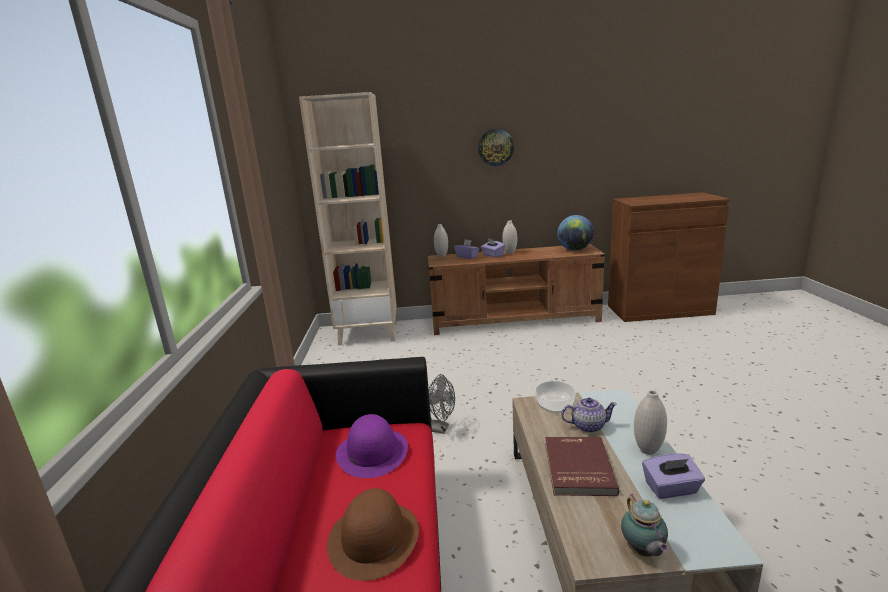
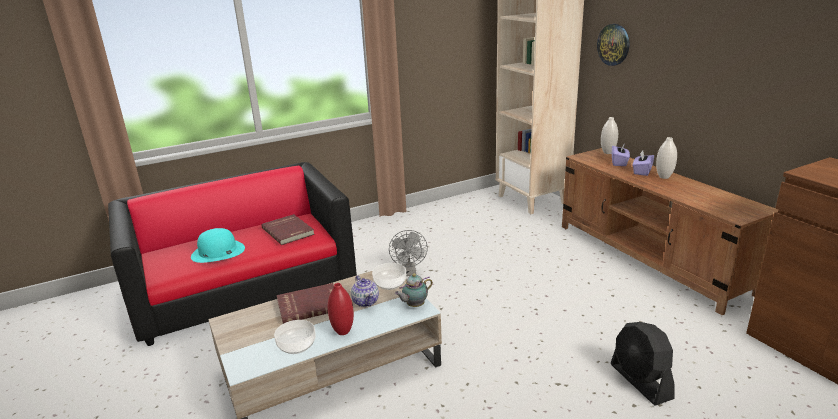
camera: 65 degrees right, 5 degrees up
(372, 452) = (289, 231): purple hat -> red book
(374, 538) = (218, 252): brown hat -> turquoise hat
(495, 147) = (689, 42): wall clock -> wall clock (613, 44)
(575, 249) = (731, 206): globe -> none
(643, 551) = (232, 338): teapot -> teapot (414, 305)
(648, 450) = (343, 331): white vase -> red vase
(668, 366) = (640, 381): none -> black fan
(671, 489) = (297, 345): purple tissue box -> bowl

